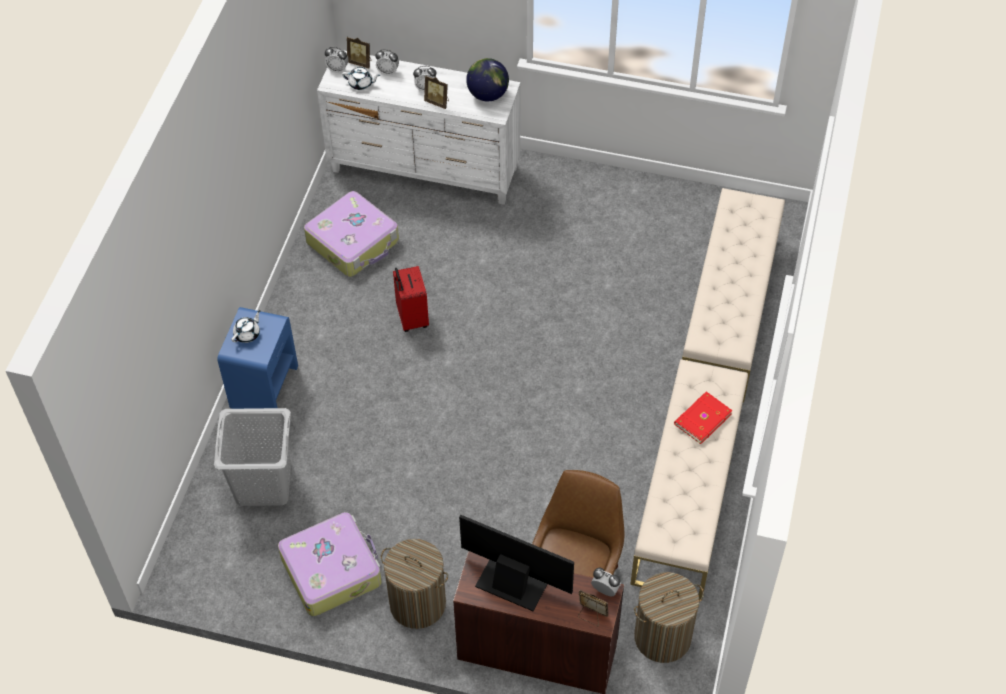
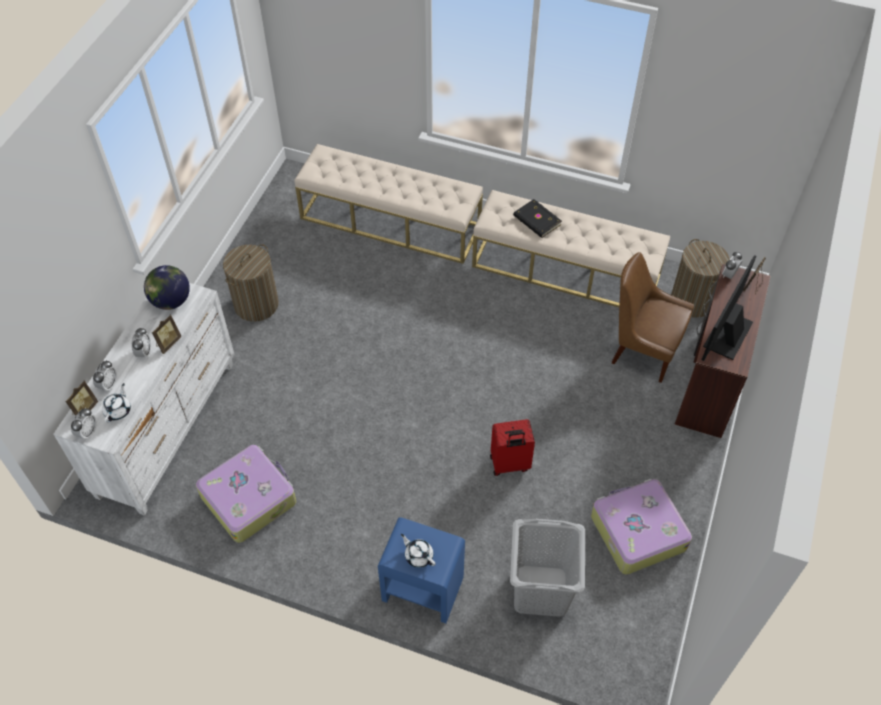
camera: 85 degrees left, 0 degrees up
(411, 318) = (357, 451): red suitcase -> red suitcase (509, 464)
(418, 603) = (669, 464): laundry basket -> laundry basket (256, 304)
(701, 418) = (536, 221): red book -> black book

